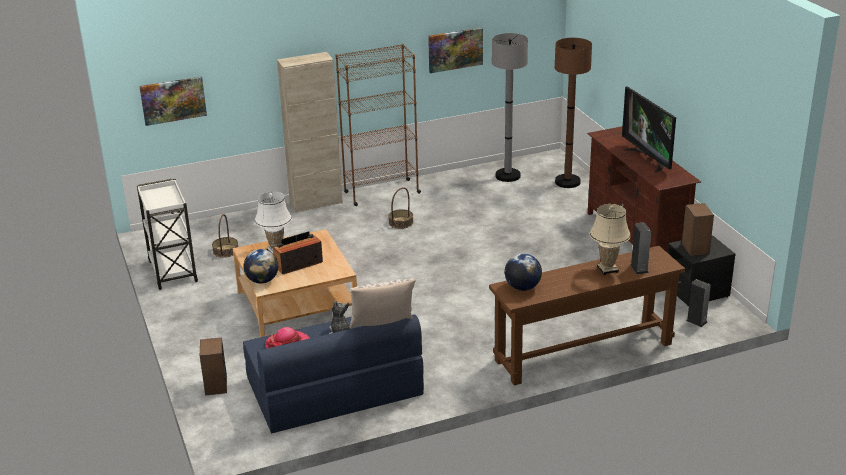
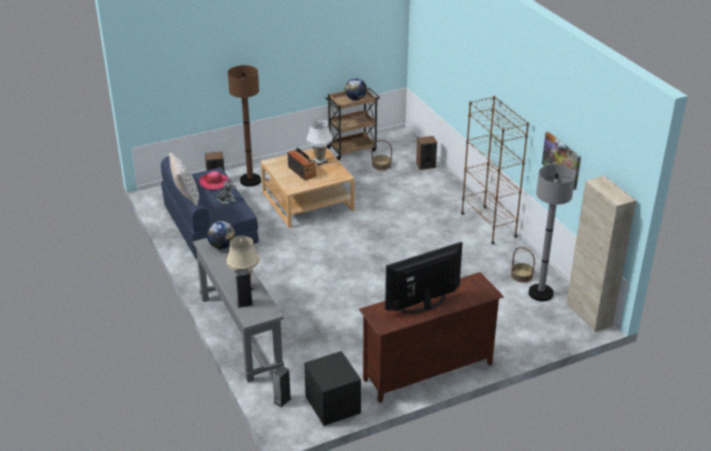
camera: 85 degrees right, 5 degrees up
(172, 270) = (352, 149): white cart -> brown cart
(173, 100) = (428, 57): picture -> none
(262, 280) = (280, 160): globe -> globe (355, 99)
(316, 203) = (462, 195): beige cabinet -> beige cabinet (588, 315)
(401, 222) = (436, 237): basket -> basket (521, 275)
(567, 182) = (537, 331): brown floor lamp -> brown floor lamp (250, 181)
(583, 352) = (240, 333): brown console table -> grey console table
(695, 248) = (330, 366): speaker -> speaker (425, 165)

